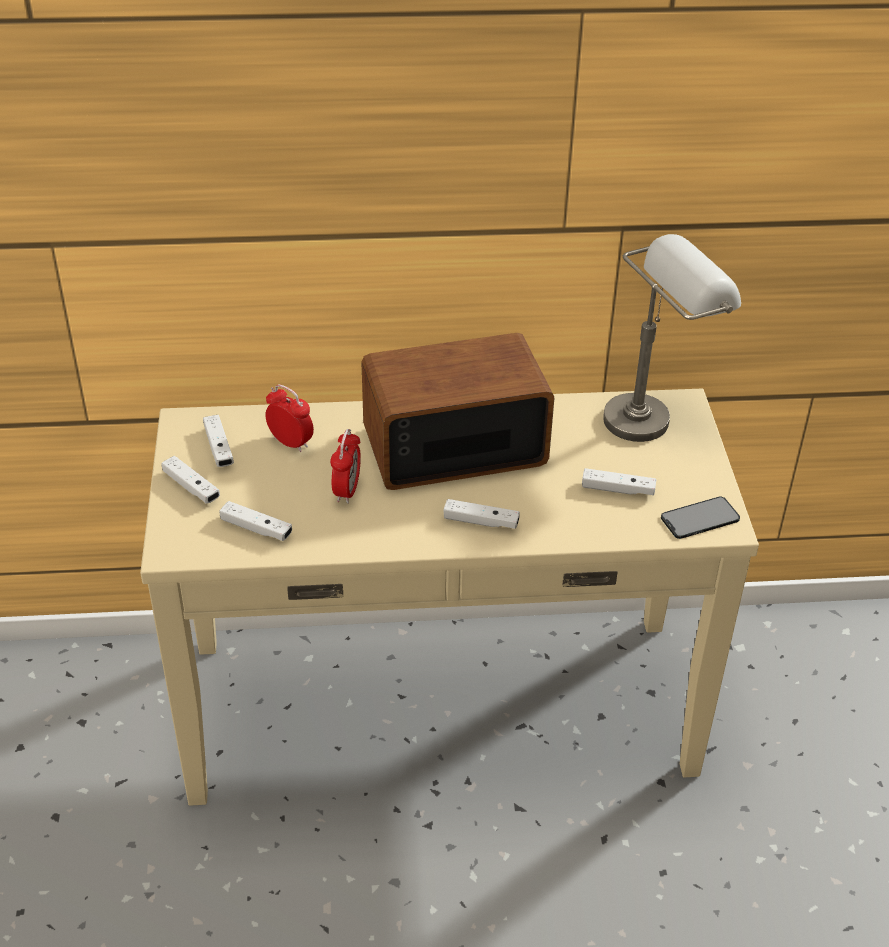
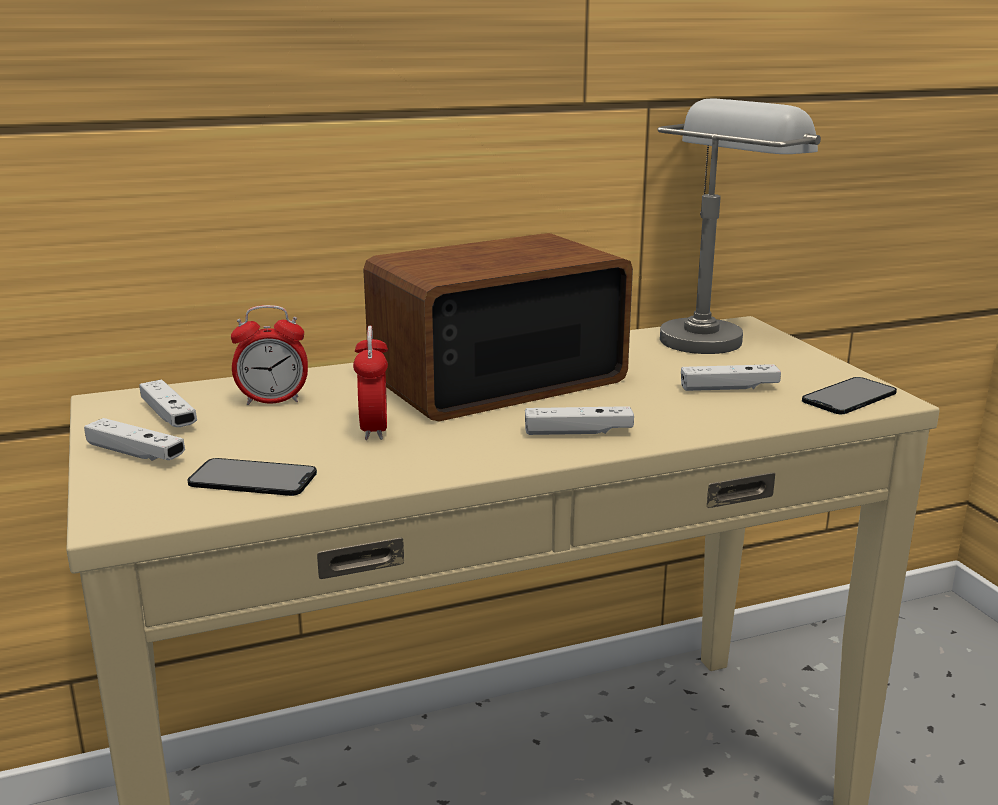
camera: 15 degrees left, 20 degrees down
(256, 528) = (253, 478): white game controller -> phone
(290, 442) = (273, 401): alarm clock -> alarm clock turned 150 degrees clockwise

